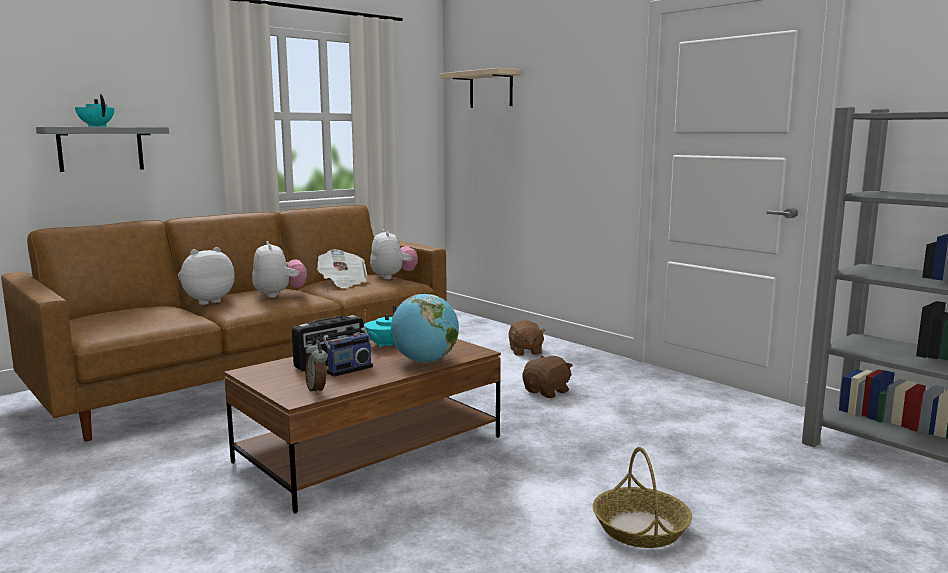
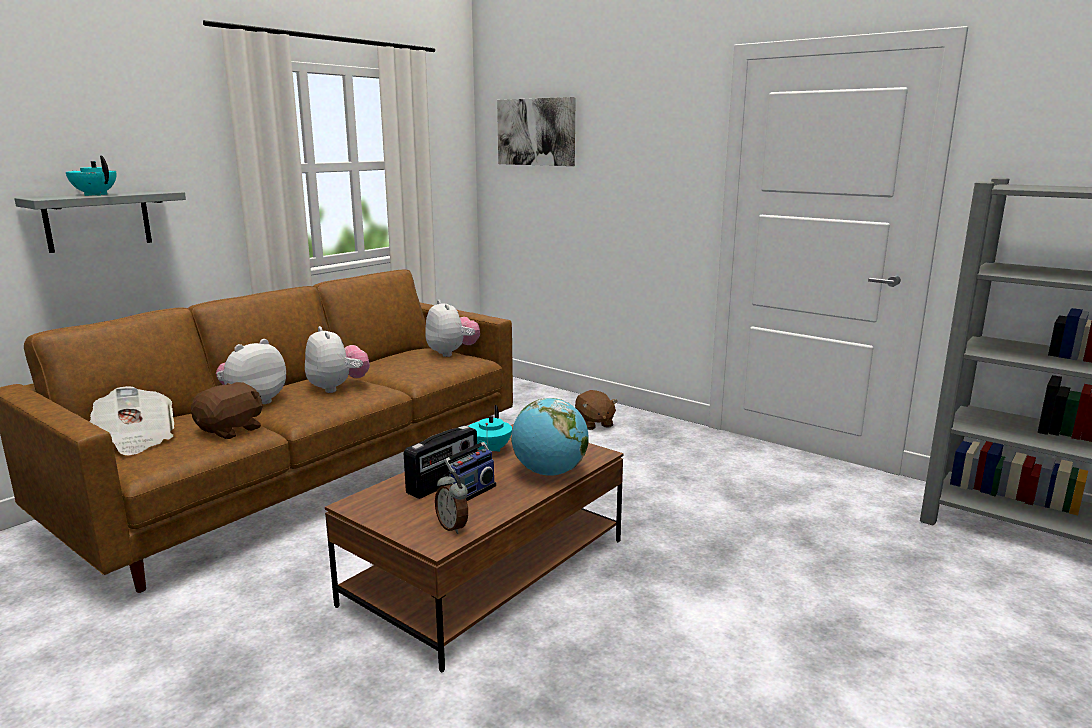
camera: 10 degrees left, 5 degrees up
(342, 282) = (400, 364): newspaper -> newspaper (136, 440)
(491, 89) = (536, 132): beige shelf -> picture
(547, 392) = (642, 476): brown plush toy -> brown plush toy (231, 430)
(640, 528) = (818, 648): basket -> none

